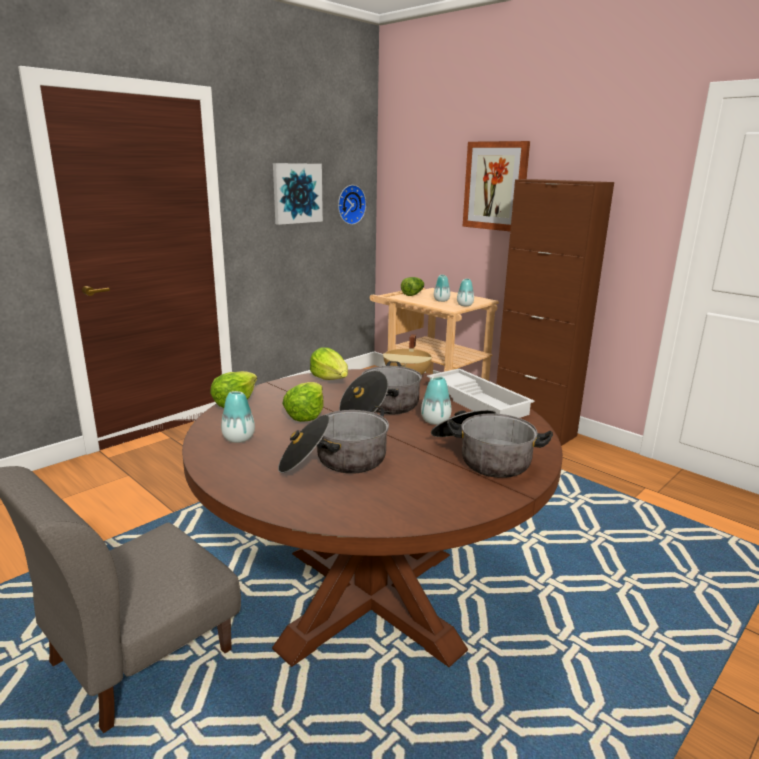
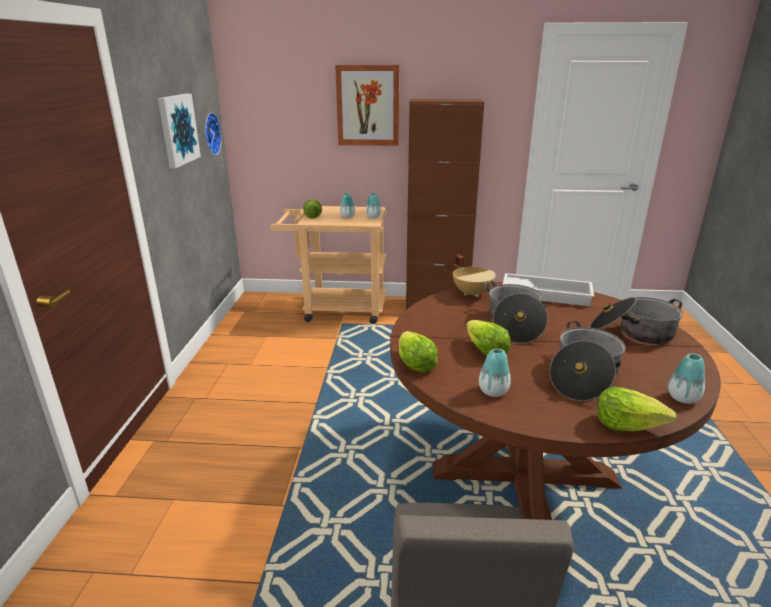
camera: 40 degrees left, 5 degrees up
(330, 379) = (428, 314): lettuce -> lettuce (627, 425)
(435, 421) = (560, 319): vase -> vase (683, 398)

